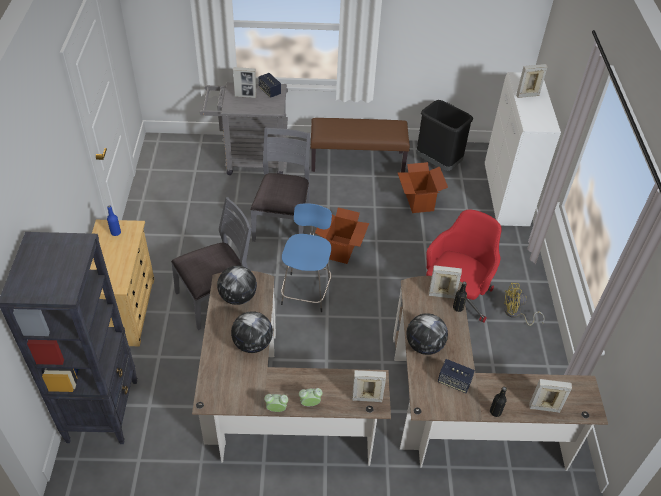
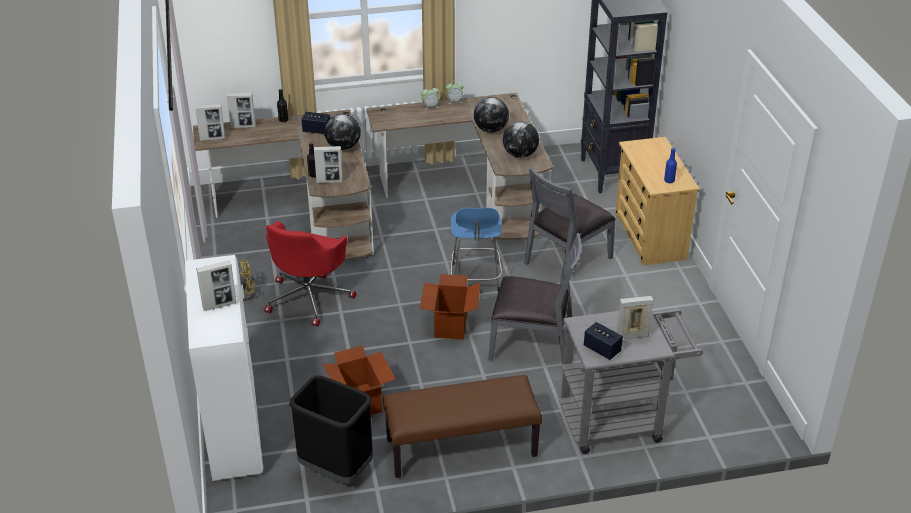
camera: 170 degrees right, 10 degrees down
(283, 222) = (532, 344): grey chair -> grey chair turned 75 degrees counterclockwise
(367, 398) = (386, 113): picture frame -> picture frame (212, 138)

